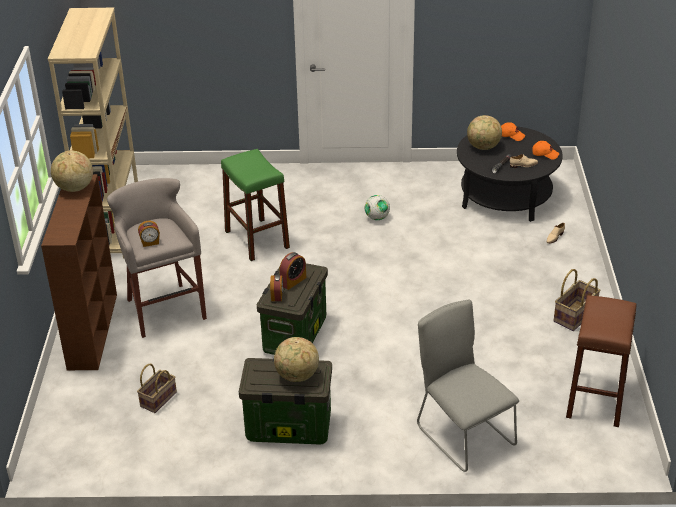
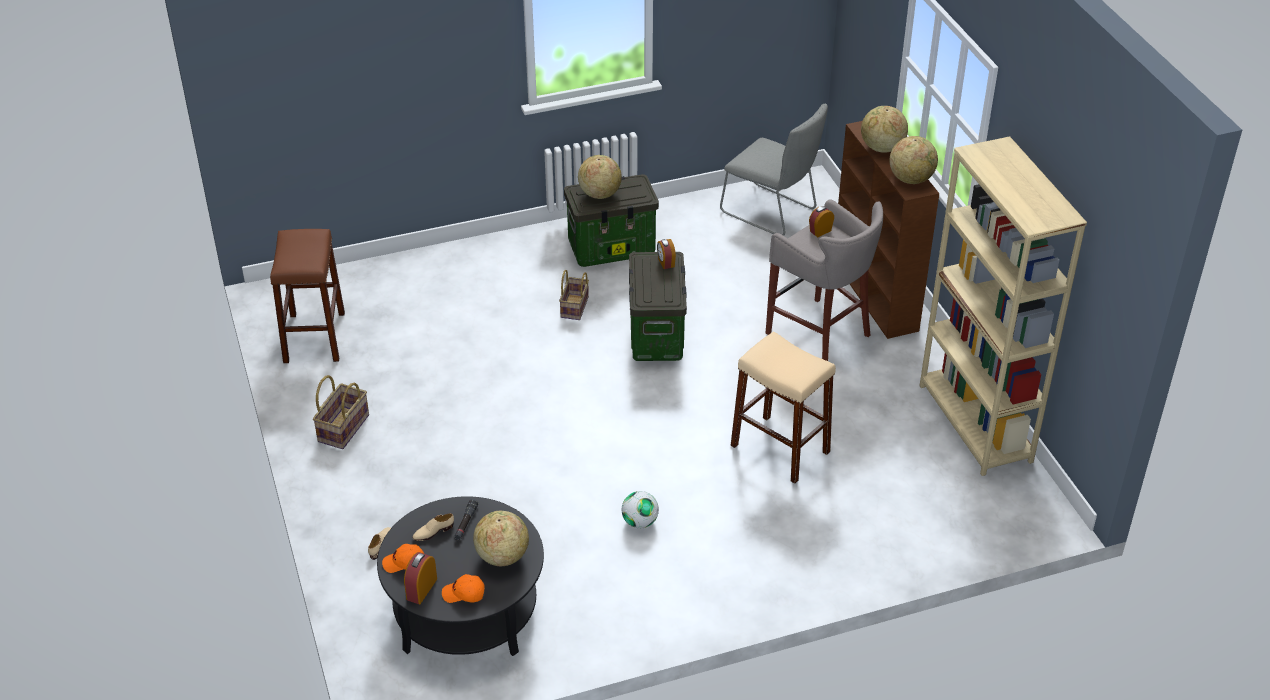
camera: 160 degrees right, 5 degrees up
(69, 217) = (881, 148): none -> globe
(158, 398) = (751, 247): basket -> basket (575, 308)
(257, 239) = (780, 449): green stool -> beige stool
(293, 281) = (659, 282): alarm clock -> alarm clock (421, 589)
(462, 433) = (444, 277): grey chair -> grey chair (772, 212)

